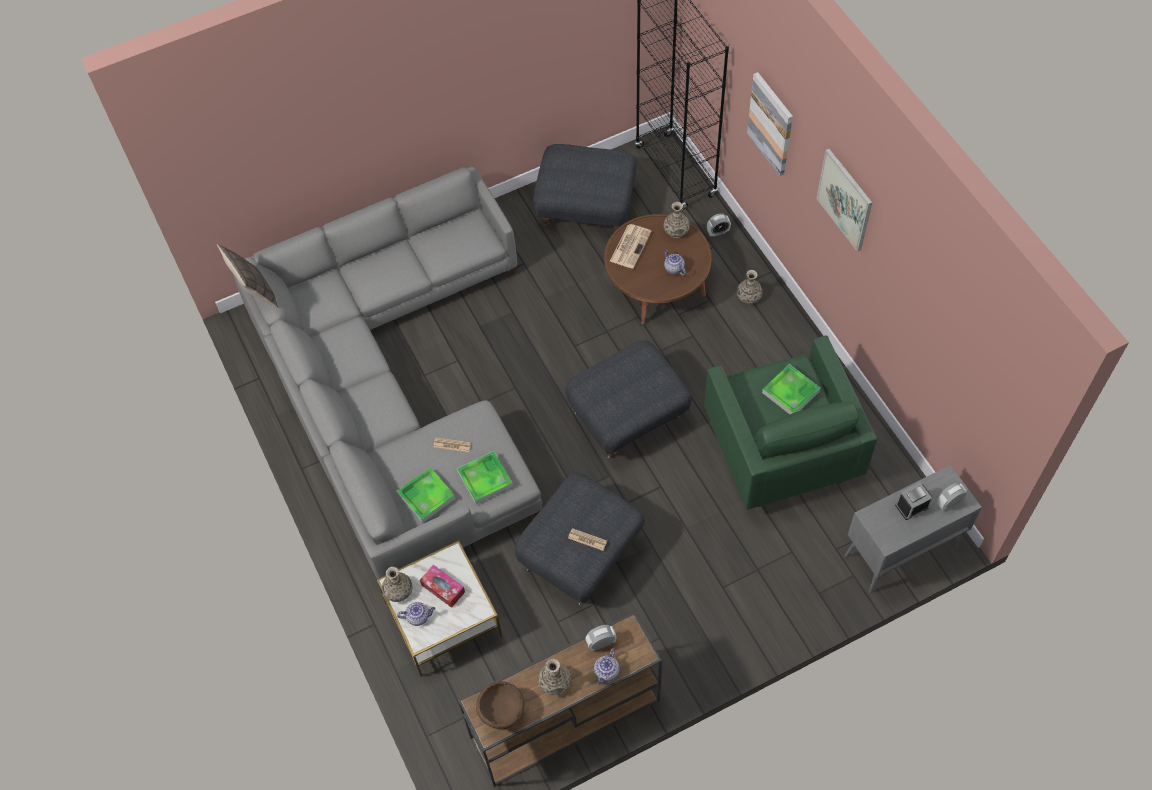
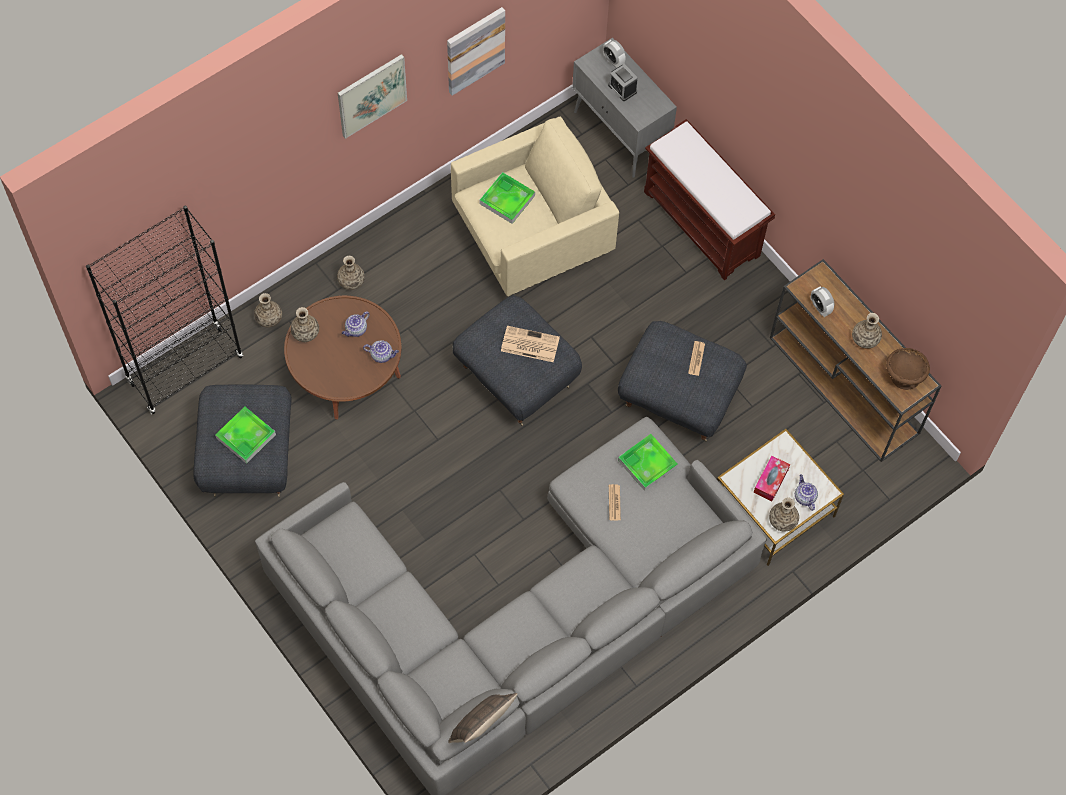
camera: 105 degrees left, 5 degrees up
(426, 496) = (678, 514): tray -> tray (246, 436)
(606, 672) = (845, 299): teapot -> teapot (382, 355)
(630, 246) = (331, 374): newspaper -> newspaper (529, 344)
(718, 232) = (268, 318): alarm clock -> vase
(771, 123) = (259, 178): picture -> picture (475, 50)
(780, 450) = (531, 238): green armchair -> beige armchair
(780, 614) = (703, 224): none -> brown bench

